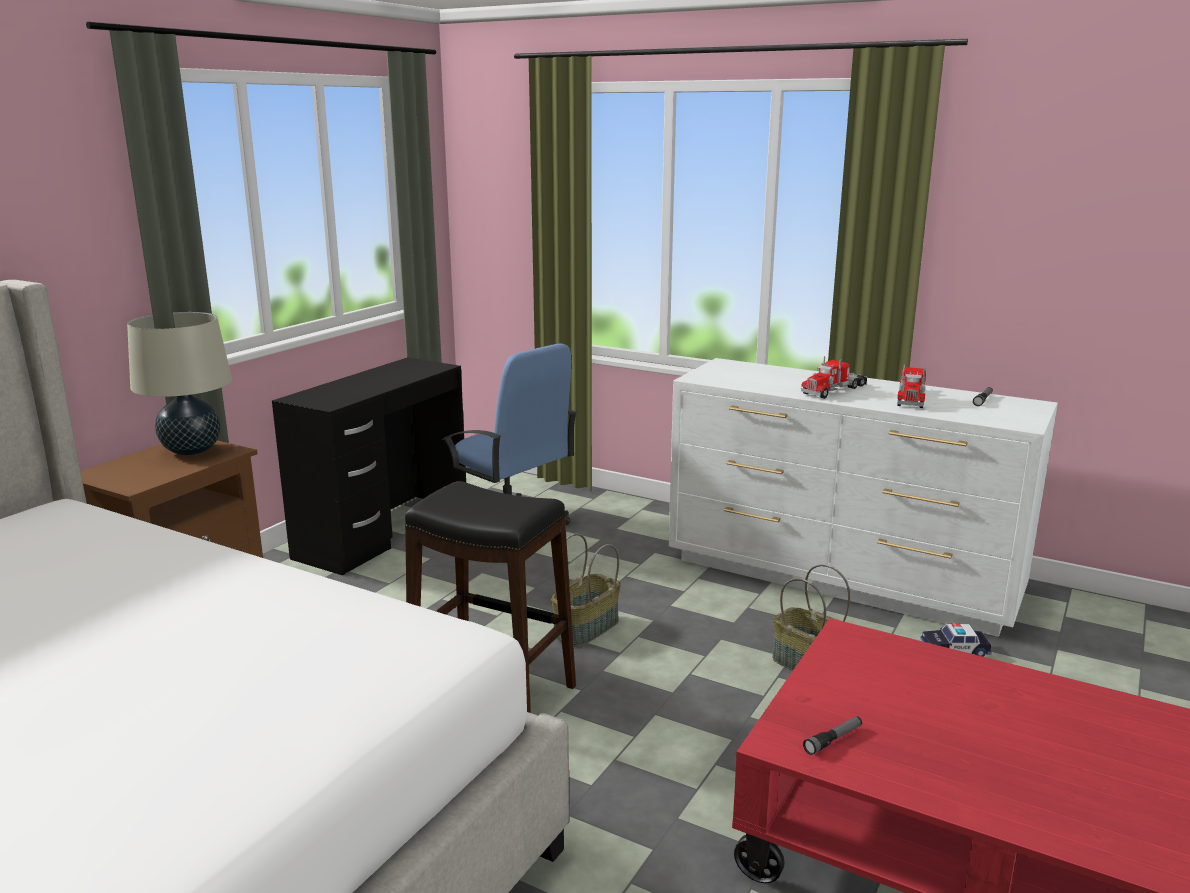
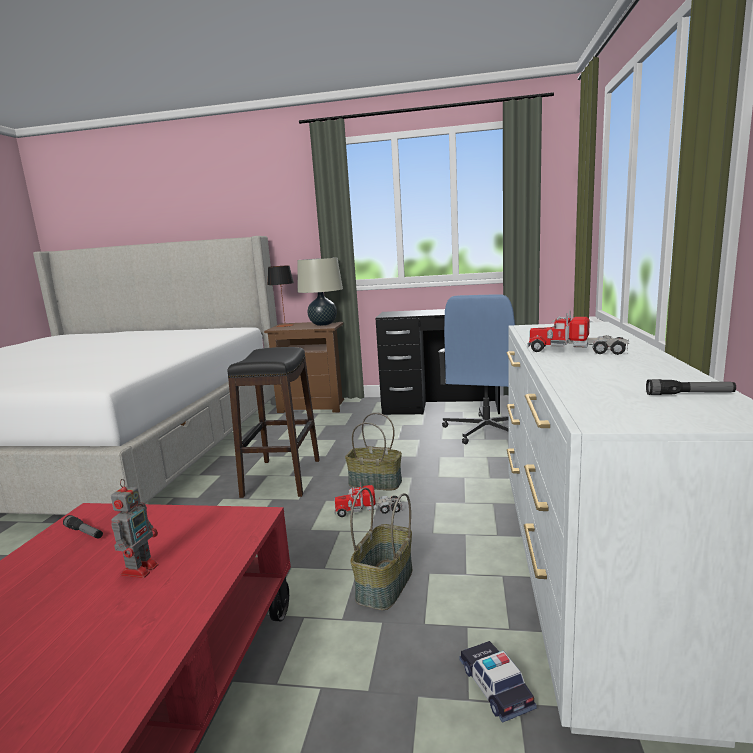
camera: 70 degrees right, 5 degrees down
(116, 476) = (285, 325): none -> table lamp
(910, 398) = (613, 370): toy truck -> toy truck (368, 510)
(929, 697) = (141, 568): none -> toy robot

